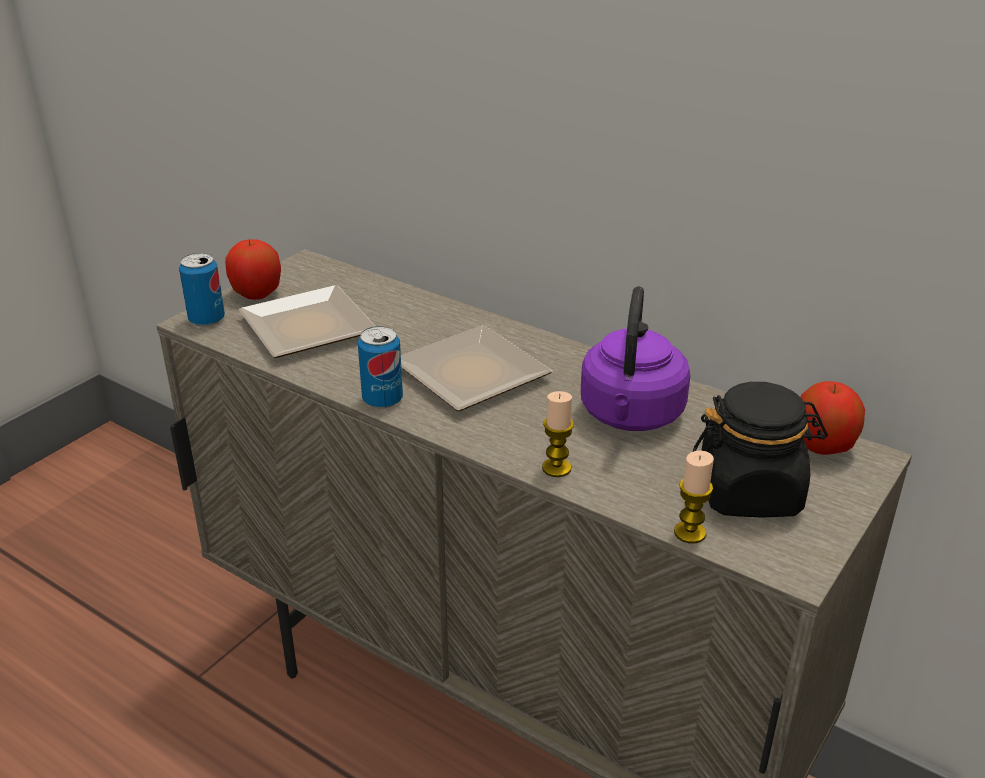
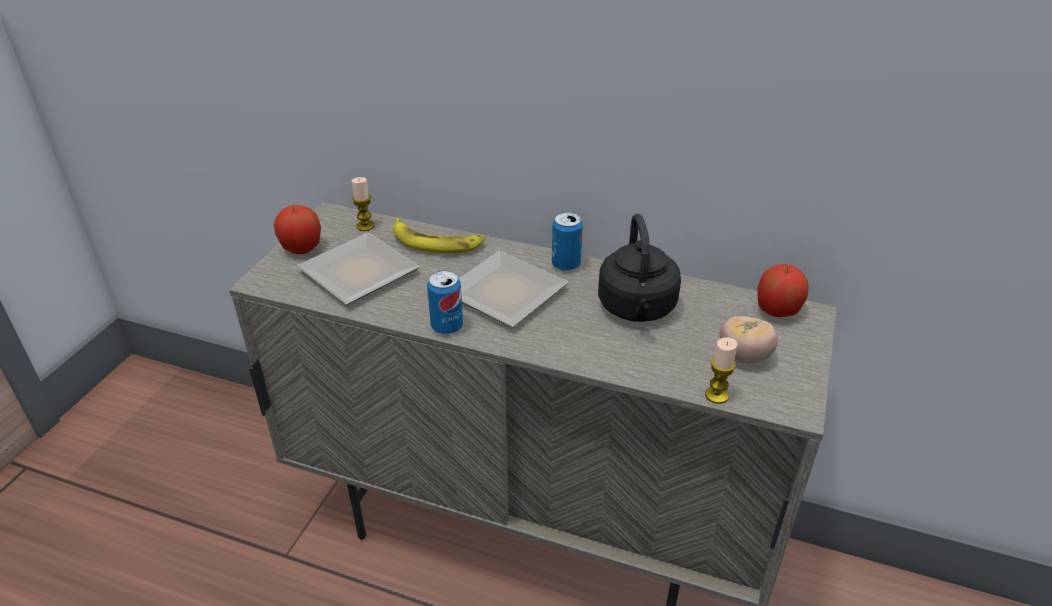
camera: 15 degrees left, 5 degrees up
(207, 319) = (270, 278): can -> can (566, 264)
(415, 307) = (436, 242): none -> banana
(556, 468) = (602, 361): candle -> candle (365, 226)
(631, 416) = (637, 309): purple kettle -> black kettle
(750, 493) = (744, 356): black jar -> tomato

